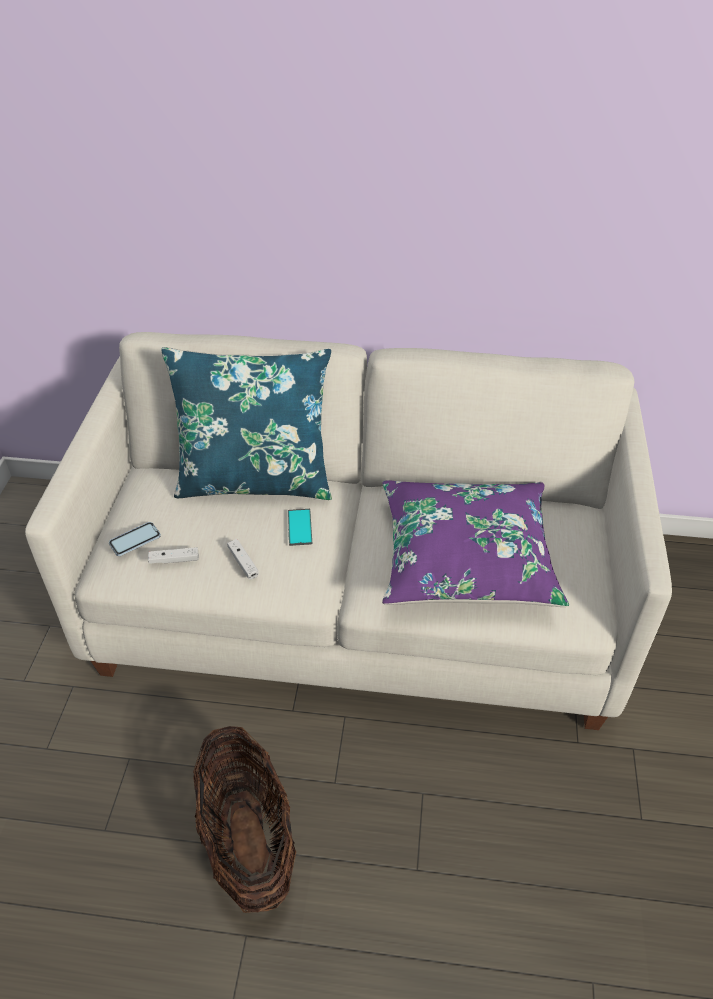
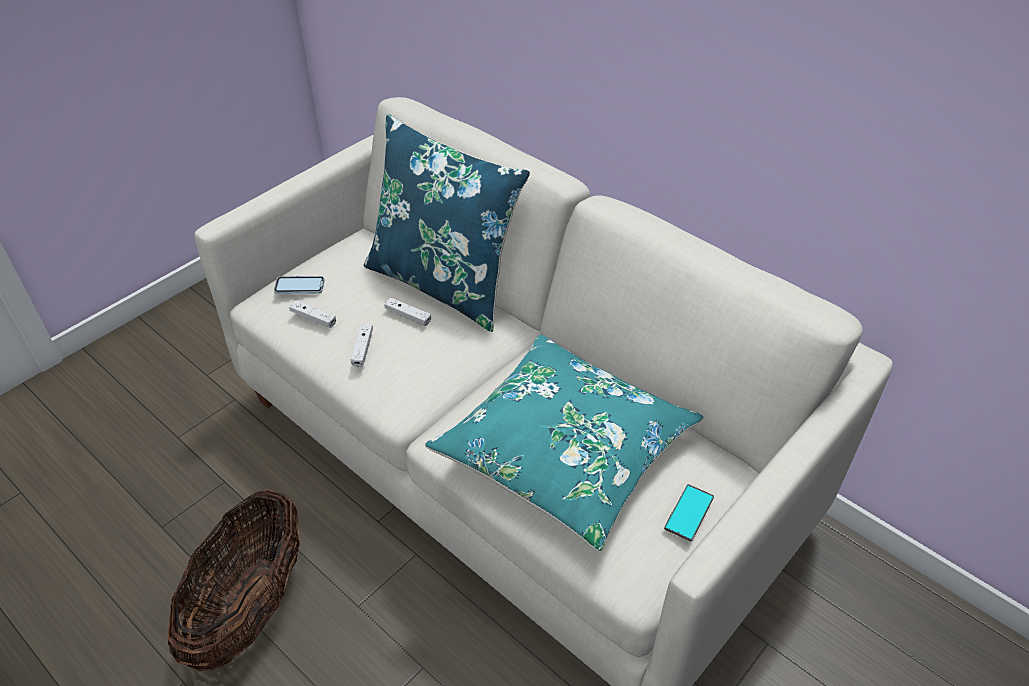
camera: 35 degrees right, 0 degrees up
(254, 519) = (408, 316): none -> white game controller
(299, 527) = (438, 343): phone -> phone (689, 513)
(466, 557) = (565, 451): purple pillow -> turquoise pillow

